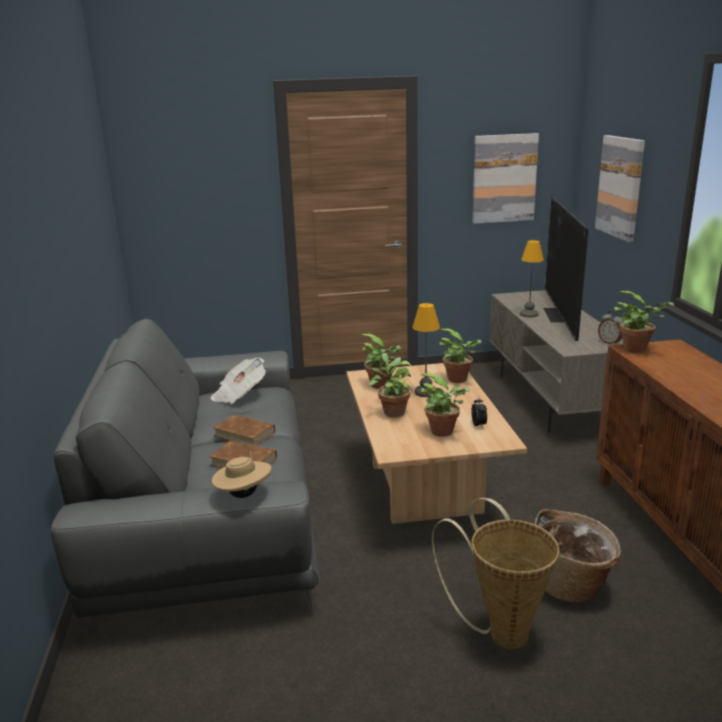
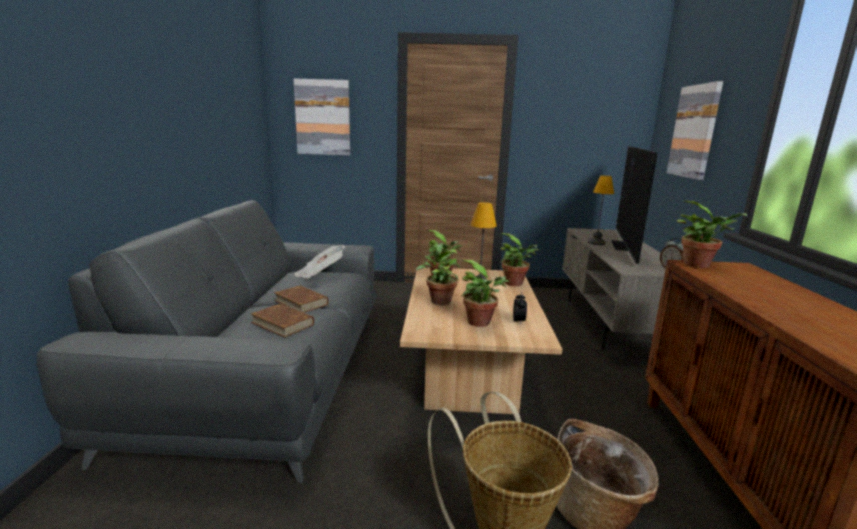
camera: 10 degrees right, 5 degrees down
(244, 494) = (238, 347): beige hat -> none
(504, 178) = (587, 129): picture -> picture (323, 117)

